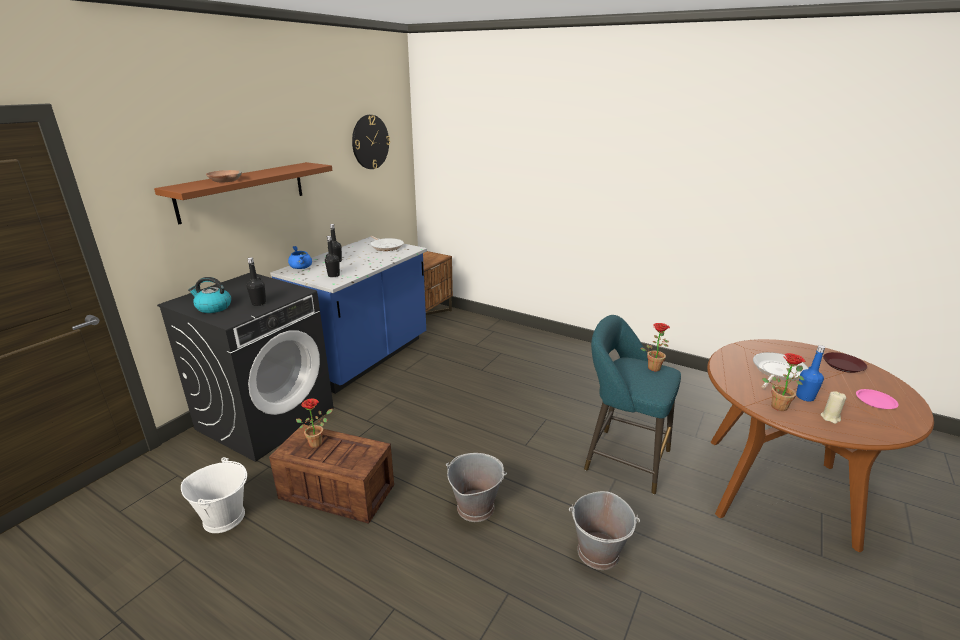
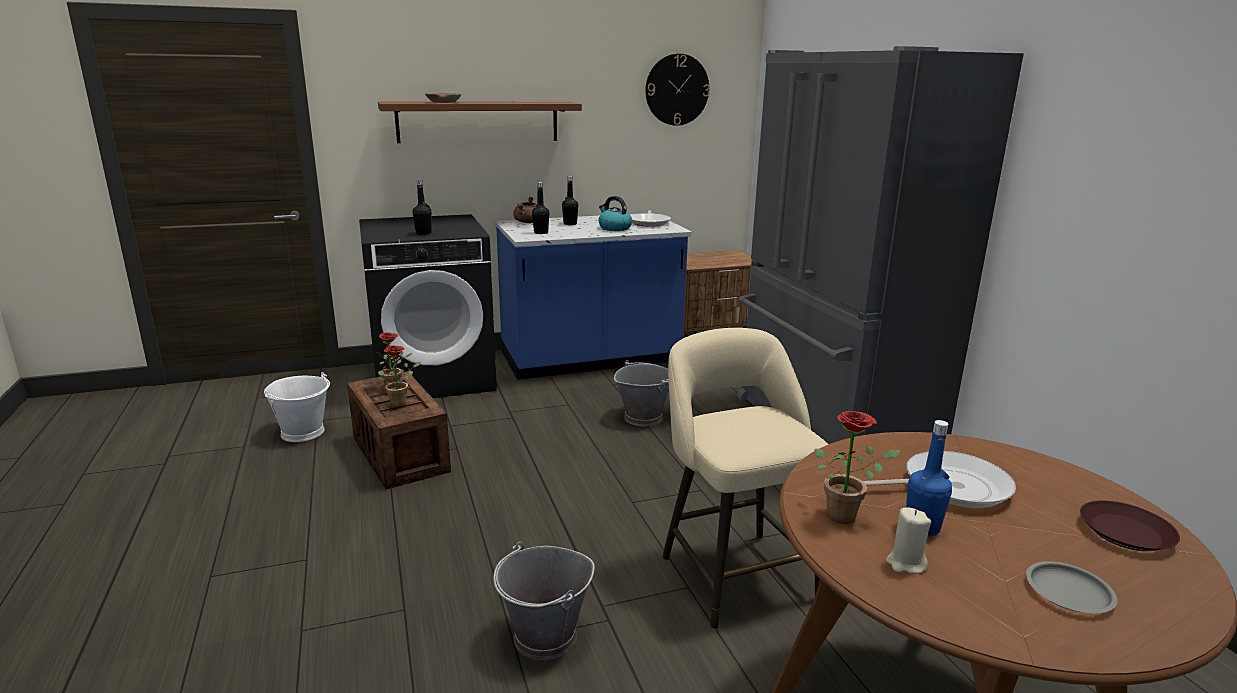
camera: 40 degrees right, 5 degrees down
(213, 307) = (387, 229): kettle -> kettle (614, 228)
(301, 268) = (527, 222): blue cooking pot -> brown cooking pot
(475, 507) = (490, 526): grey bucket -> grey bucket (643, 417)
(551, 352) = (828, 428): none -> grey fridge
(622, 458) = (734, 573): turquoise stool -> beige stool
(653, 366) = (787, 427): potted plant -> potted plant (401, 402)
(876, 401) = (1069, 593): pink plate -> grey plate

